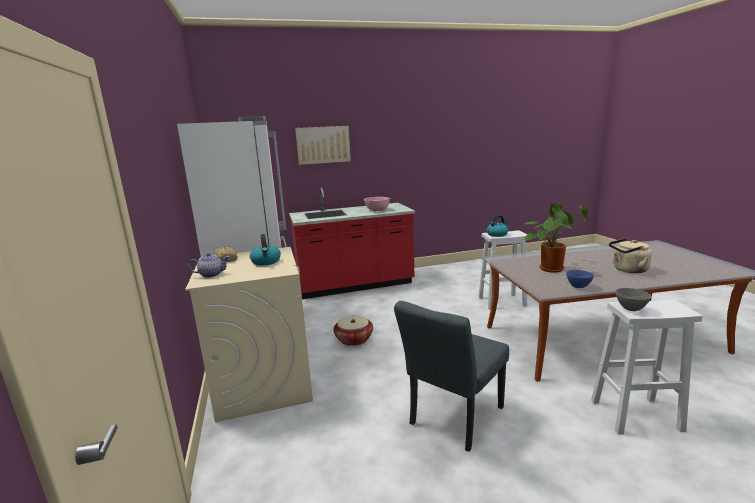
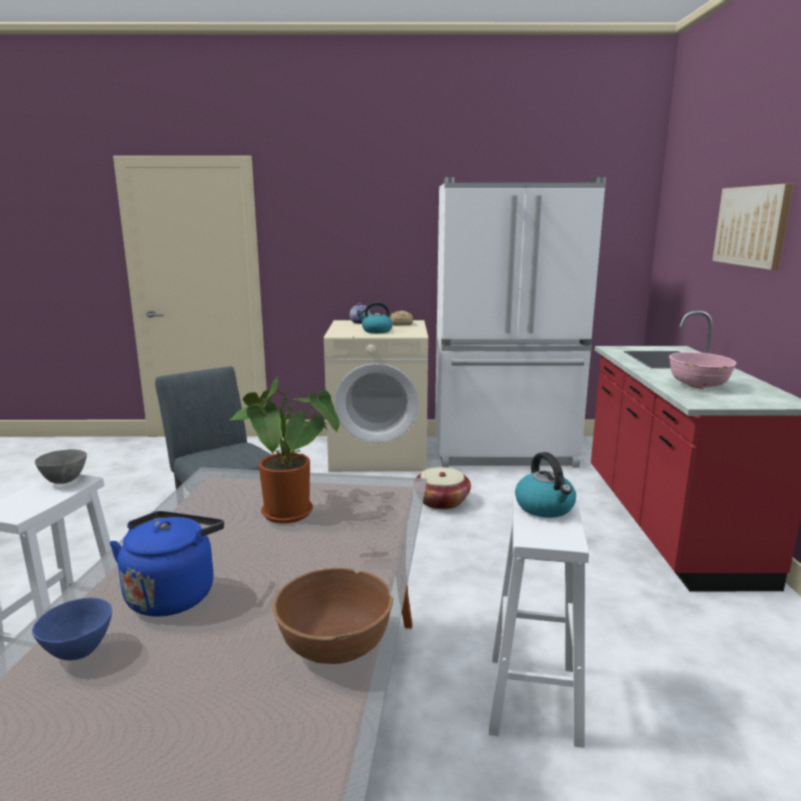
camera: 105 degrees right, 0 degrees up
(578, 286) = (190, 505): blue bowl -> blue bowl (79, 652)
(602, 250) = (334, 645): none -> brown bowl
(628, 270) = (173, 593): beige kettle -> blue kettle

